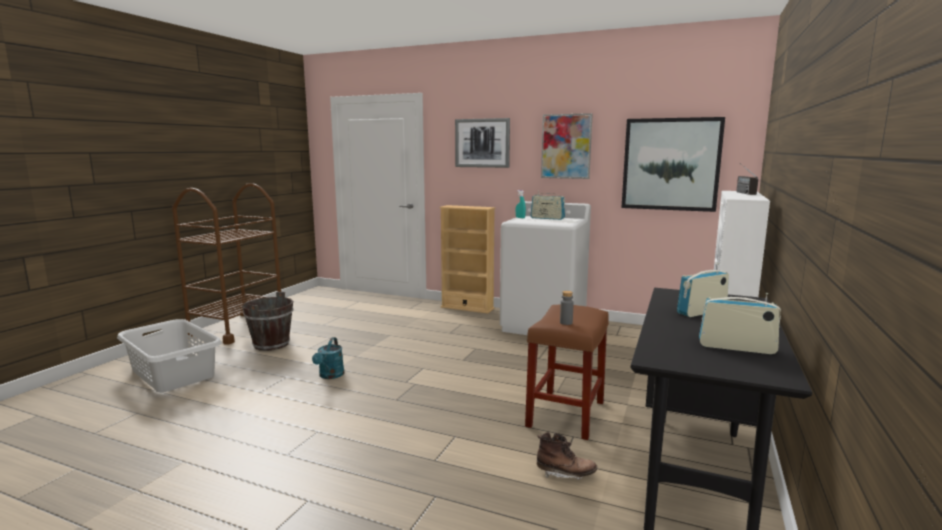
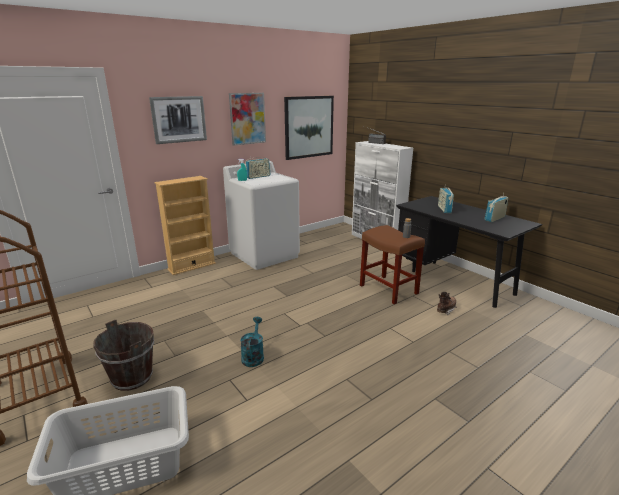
camera: 60 degrees left, 10 degrees up
(330, 376) = (253, 356): turquoise watering can -> turquoise watering can turned 120 degrees counterclockwise

